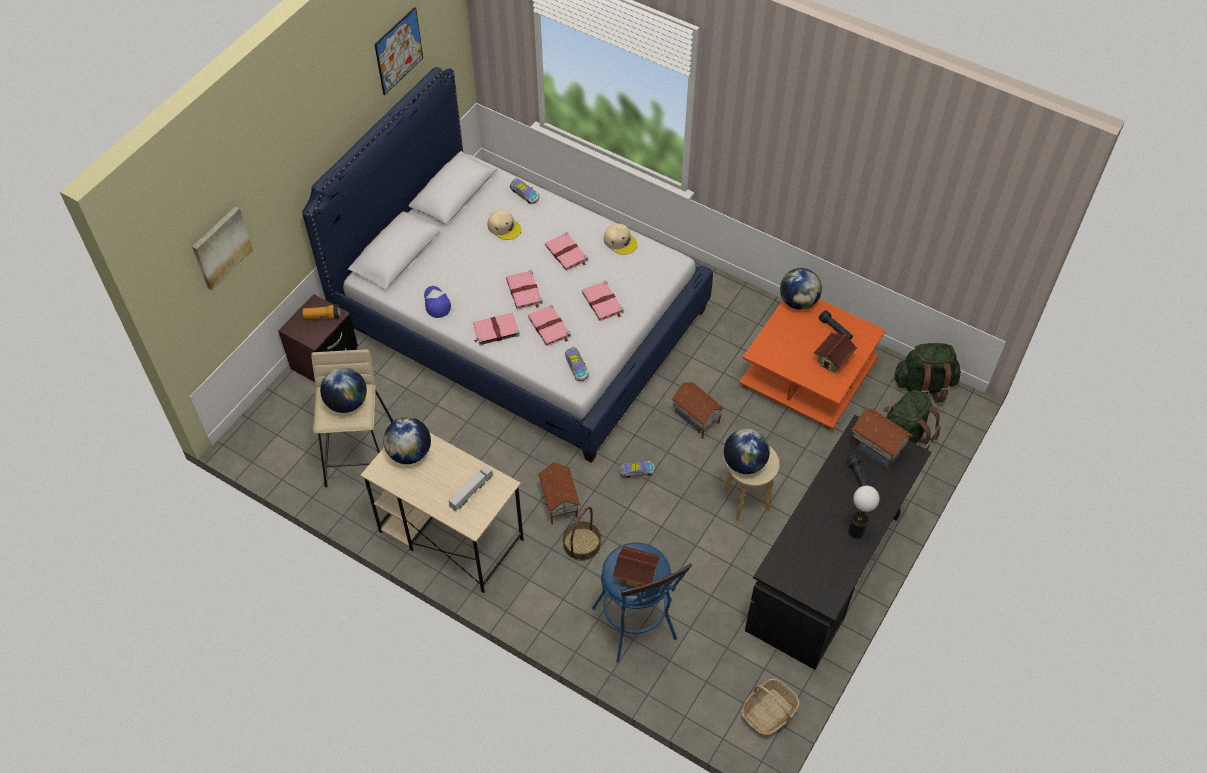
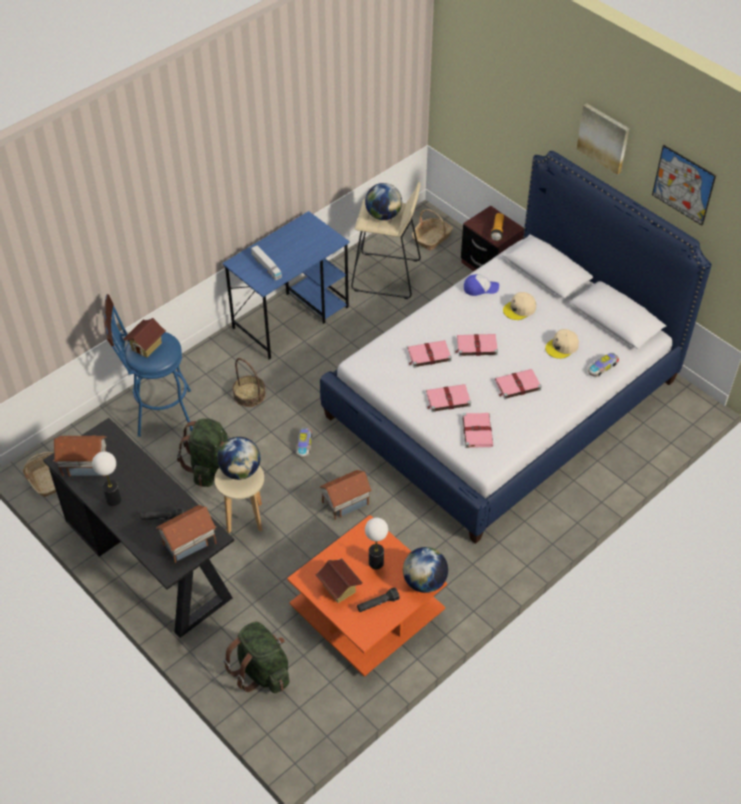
camera: 105 degrees right, 5 degrees down
(221, 247) = (485, 88): picture -> picture (603, 138)
(285, 423) = (432, 238): none -> basket
(409, 453) = (317, 238): globe -> none
(450, 535) = (291, 317): beige desk -> blue desk
(495, 330) = (438, 320): pink book -> pink book (477, 430)
(559, 503) = (293, 387): toy house -> toy house (84, 465)
(576, 367) = (378, 365): toy car -> none
(620, 241) = (522, 428): beige cap -> beige cap (519, 309)
(793, 340) = (376, 562): none -> table lamp
(924, 386) = (318, 716): green backpack -> green backpack (210, 467)

